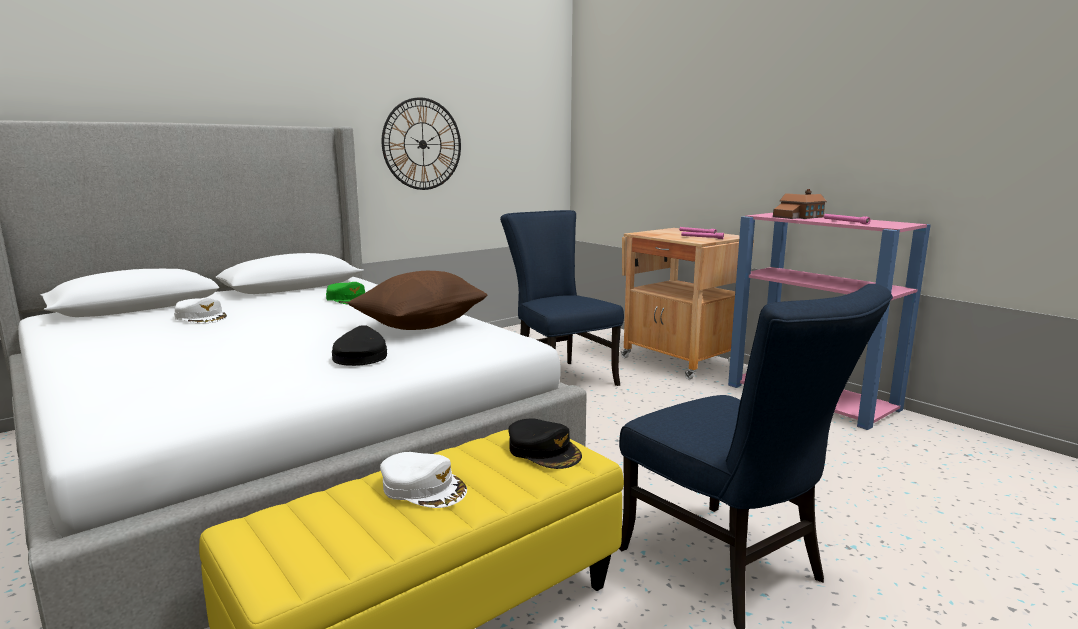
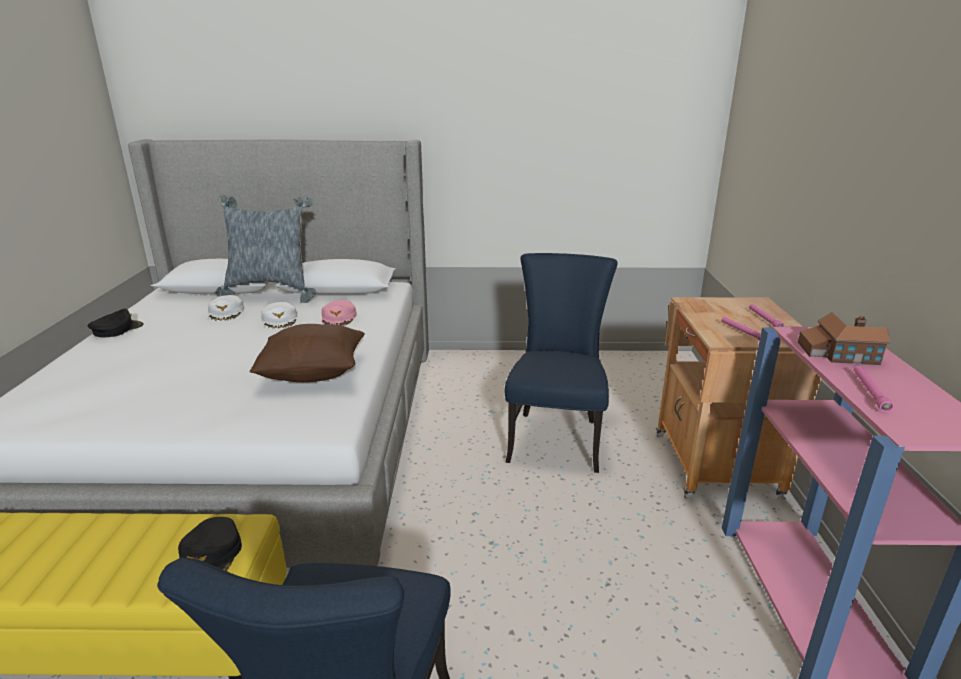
camera: 40 degrees right, 10 degrees up
(225, 301) = (272, 296): none -> pillow
(348, 299) = (339, 318): green cap -> pink cap
(360, 356) = (209, 399): black cap -> black cap (117, 329)
(422, 144) = (512, 154): wall clock -> none
(423, 488) = (95, 547): white cap -> white cap (280, 320)

